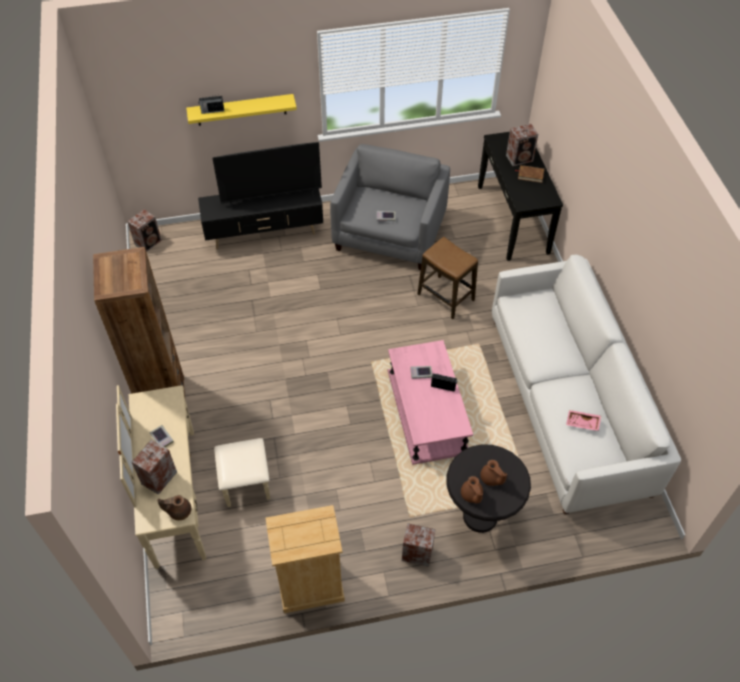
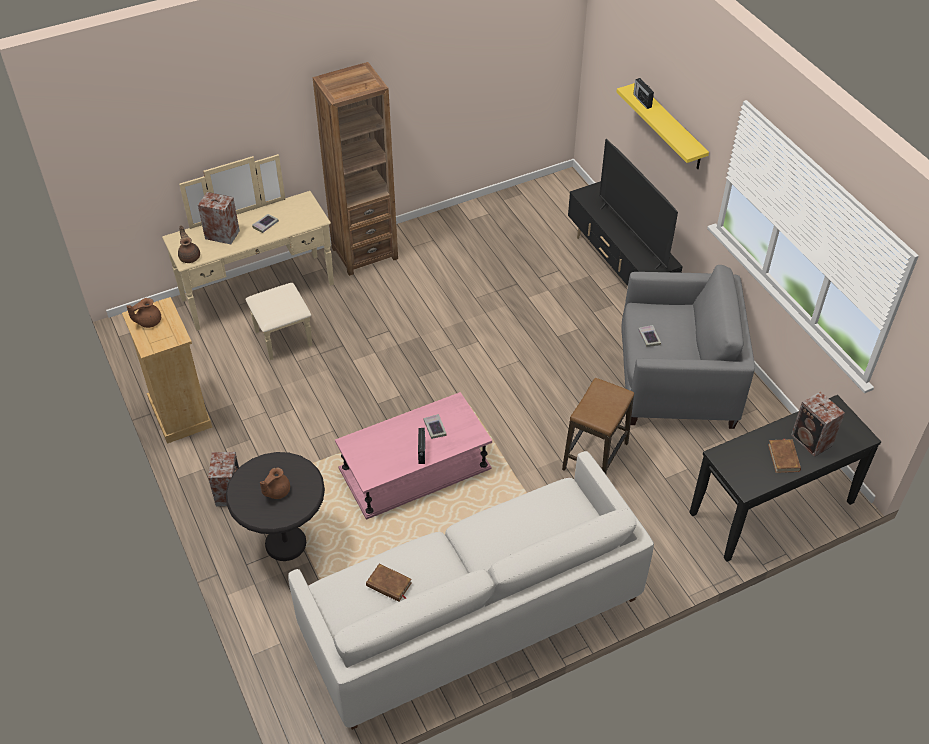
camera: 75 degrees right, 5 degrees down
(149, 242) = (562, 185): speaker -> none
(471, 495) = (251, 476): brown teapot -> brown teapot (148, 321)
(582, 423) = (389, 585): pink tray -> brown book

